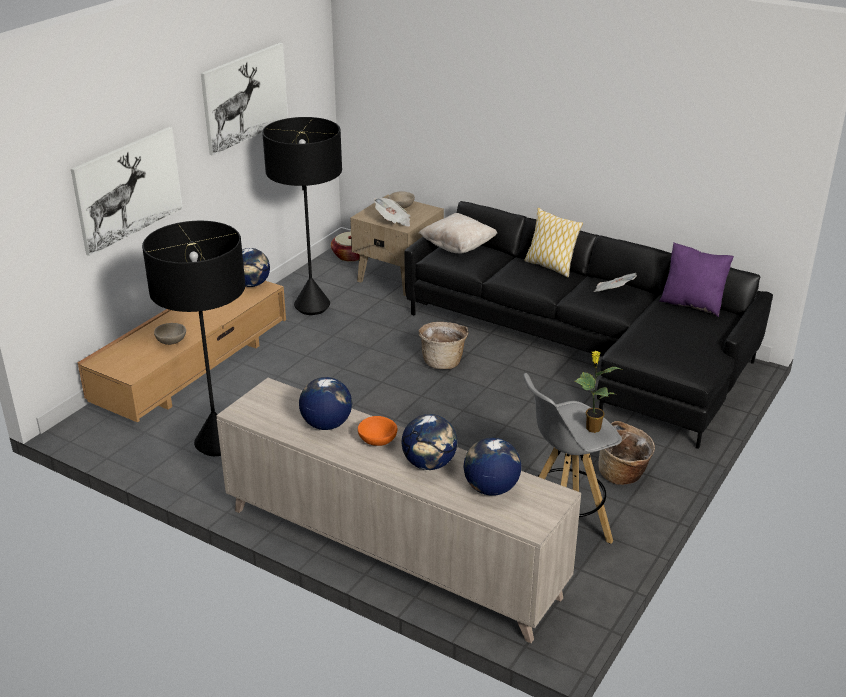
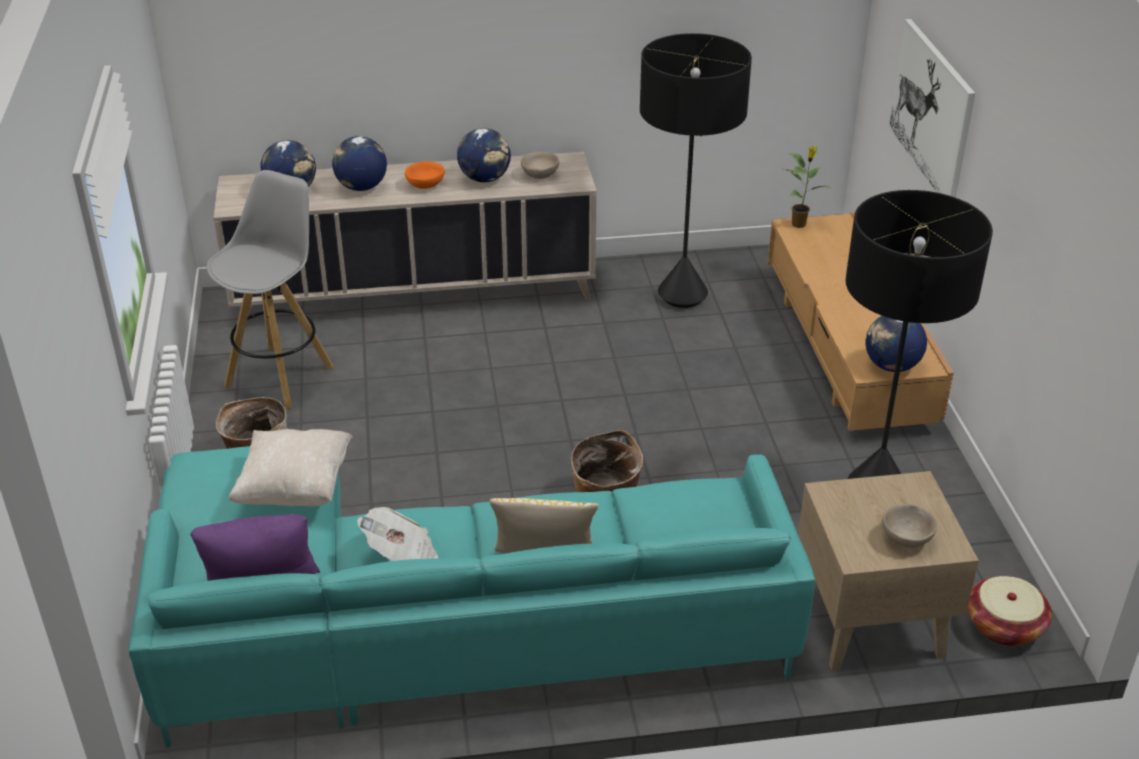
camera: 140 degrees right, 5 degrees up
(171, 342) = (824, 266): beige bowl -> beige bowl (539, 175)
(245, 97) = (1047, 182): picture -> none
(393, 221) = (861, 495): newspaper -> none
(458, 247) = (719, 522): beige pillow -> beige pillow (295, 489)
(586, 348) = (444, 629): black sofa -> turquoise sofa
(592, 428) = (242, 265): potted plant -> potted plant (800, 224)

